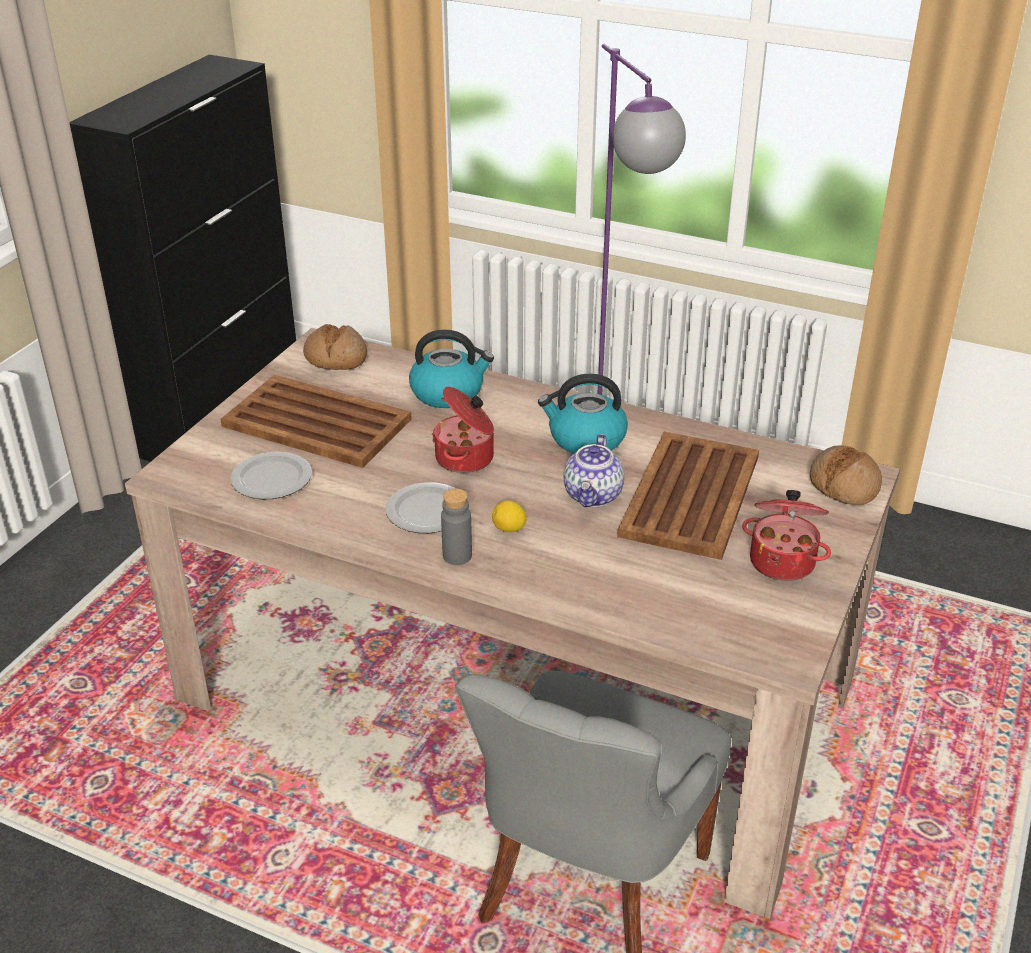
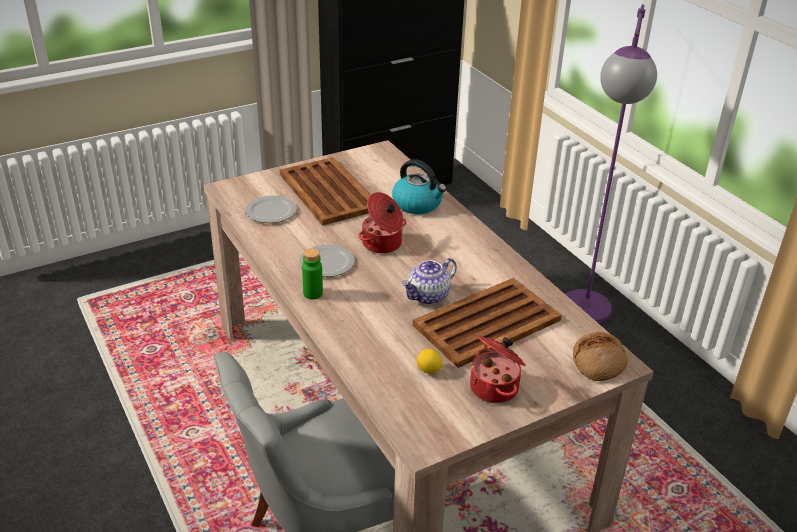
camera: 35 degrees right, 0 degrees up
(335, 358) = (380, 161): bread -> none
(457, 556) = (313, 293): grey bottle -> green bottle
(509, 529) = (357, 292): lemon -> lemon (428, 370)
(585, 439) = (464, 263): kettle -> none

